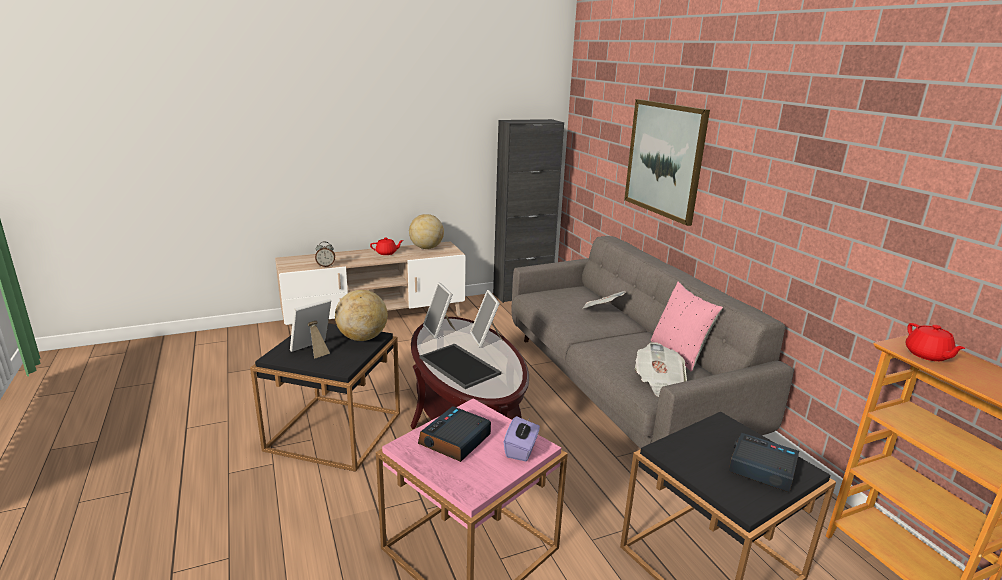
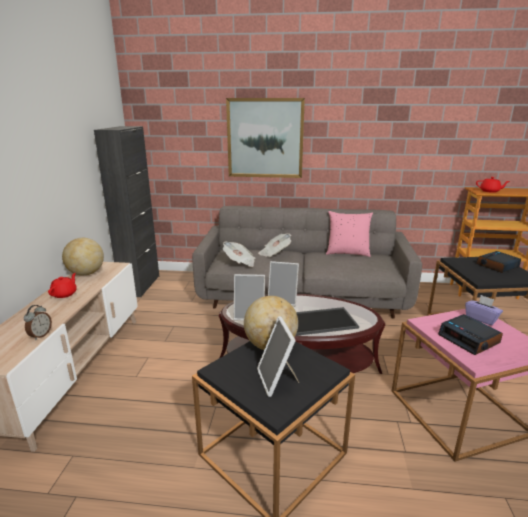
camera: 60 degrees left, 0 degrees up
(659, 383) = (378, 268): newspaper -> newspaper (240, 262)

